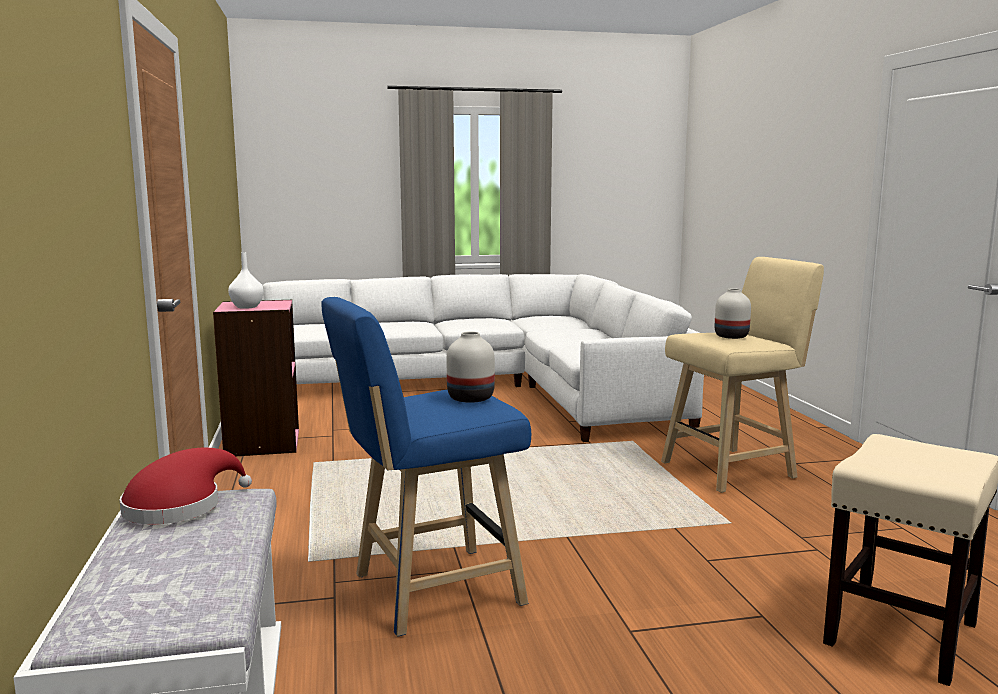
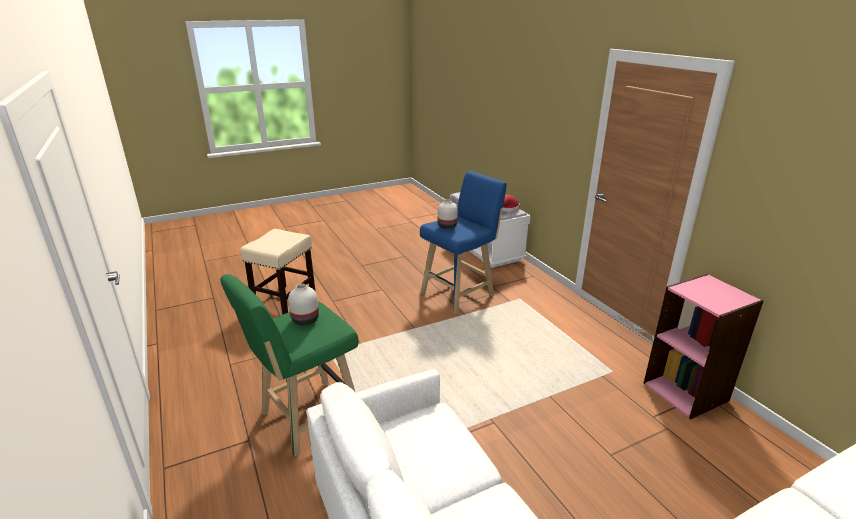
camera: 165 degrees right, 15 degrees up
(246, 307) = (709, 287): white vase -> none
(733, 469) = (306, 419): beige stool -> green stool

